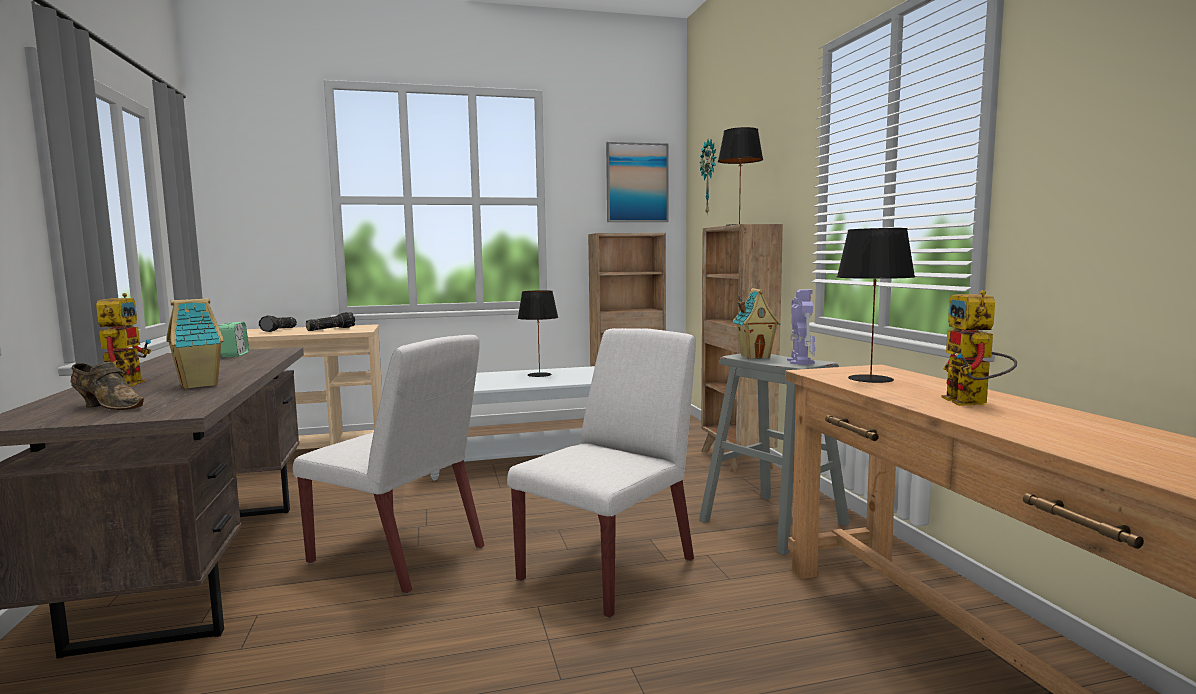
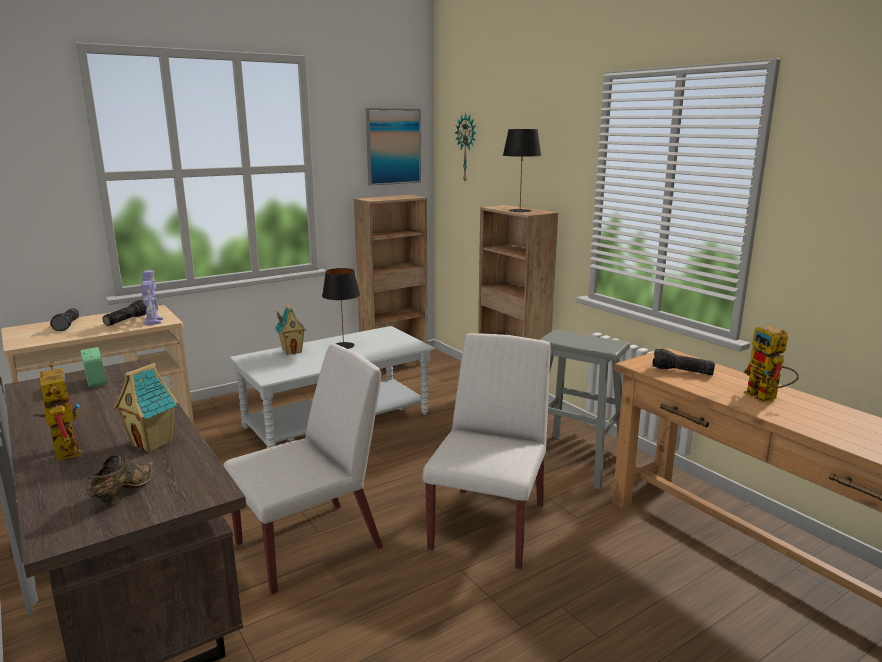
camera: 20 degrees left, 10 degrees up
(108, 407) = (122, 494): brown shoe -> brown shoe turned 75 degrees counterclockwise
(399, 555) = (311, 545): white chair -> white chair turned 45 degrees counterclockwise
(755, 357) = (565, 339): toy house -> toy house (292, 351)
(800, 361) = (604, 344): toy robot -> toy robot (153, 321)
(870, 379) = (681, 371): black table lamp -> flashlight

